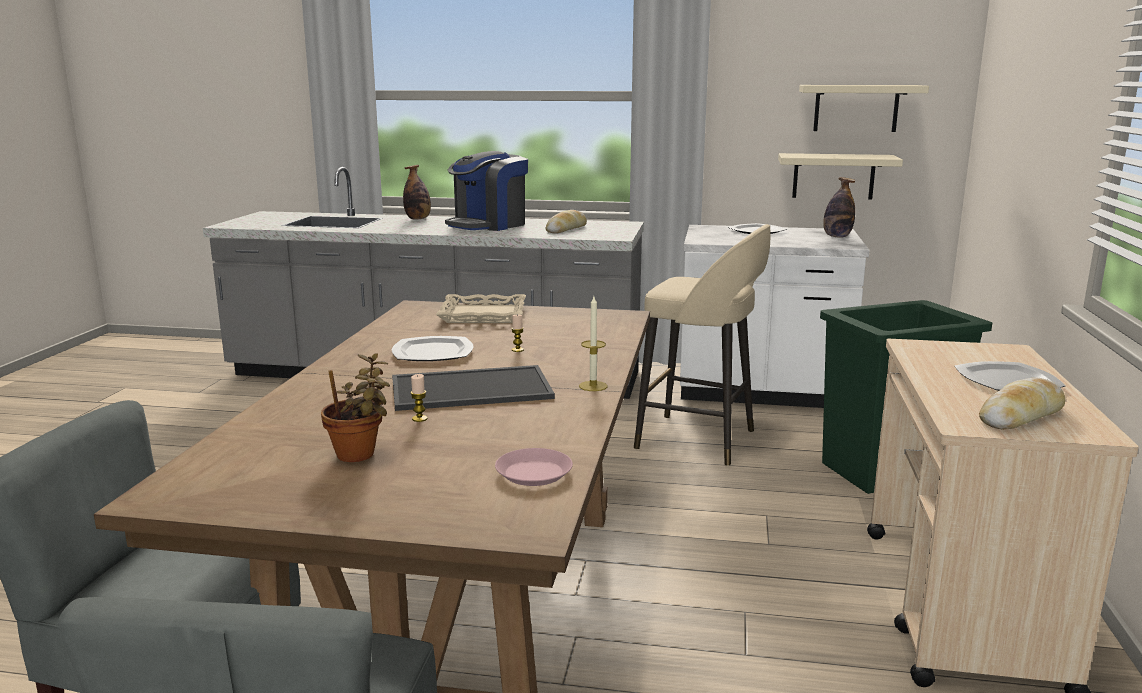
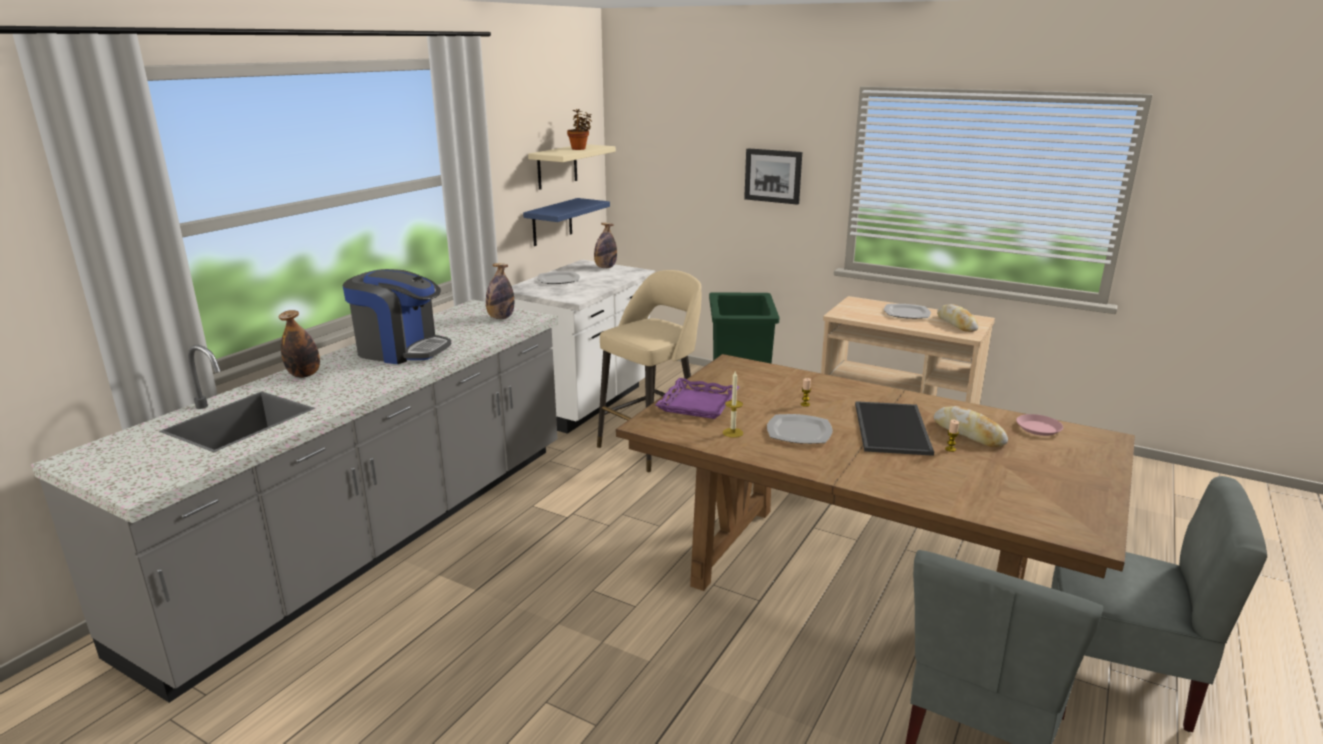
camera: 70 degrees left, 5 degrees up
(359, 455) = (1016, 471): potted plant -> potted plant (579, 148)
(483, 315) = (697, 404): beige tray -> purple tray
(488, 225) = (401, 350): coffee machine -> coffee machine turned 45 degrees counterclockwise
(566, 229) = (471, 326): bread -> bread (969, 433)
(593, 386) = (893, 395): candle -> candle (732, 432)
(600, 231) = (501, 318): none -> bottle
(833, 176) = (552, 222): beige shelf -> blue shelf
(1059, 132) = (773, 176): none -> picture

